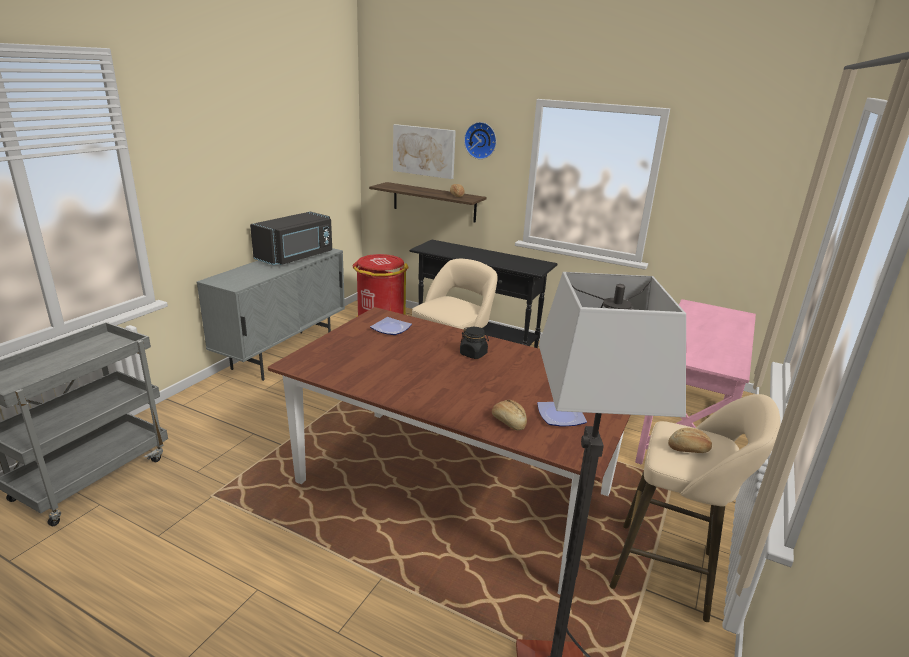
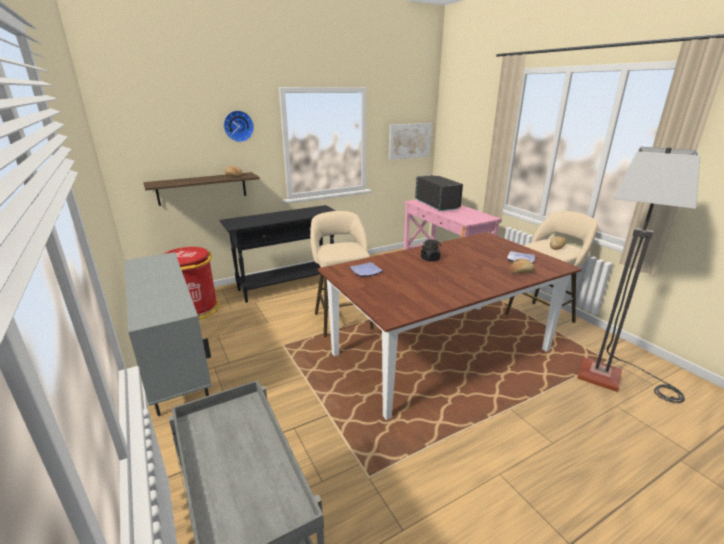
camera: 55 degrees left, 0 degrees up
(296, 257) = (155, 272): black microwave -> black microwave (438, 205)
(424, 151) = (182, 144): picture -> picture (409, 140)

